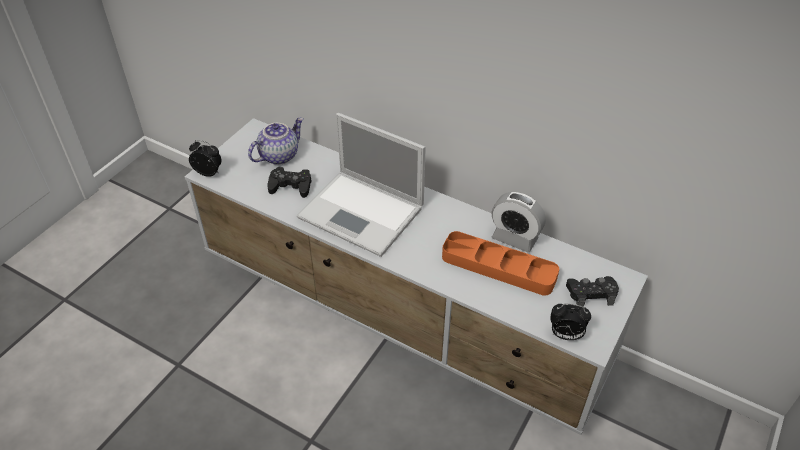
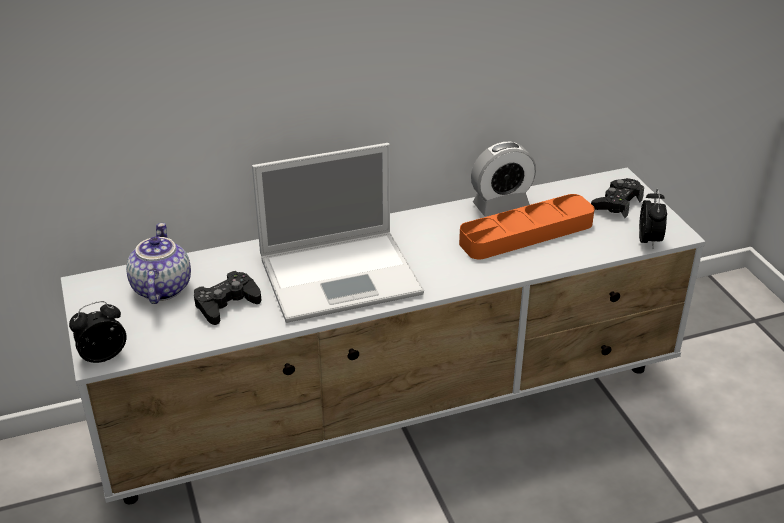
camera: 50 degrees left, 10 degrees down
(565, 335) = (649, 241): alarm clock -> alarm clock turned 45 degrees counterclockwise

